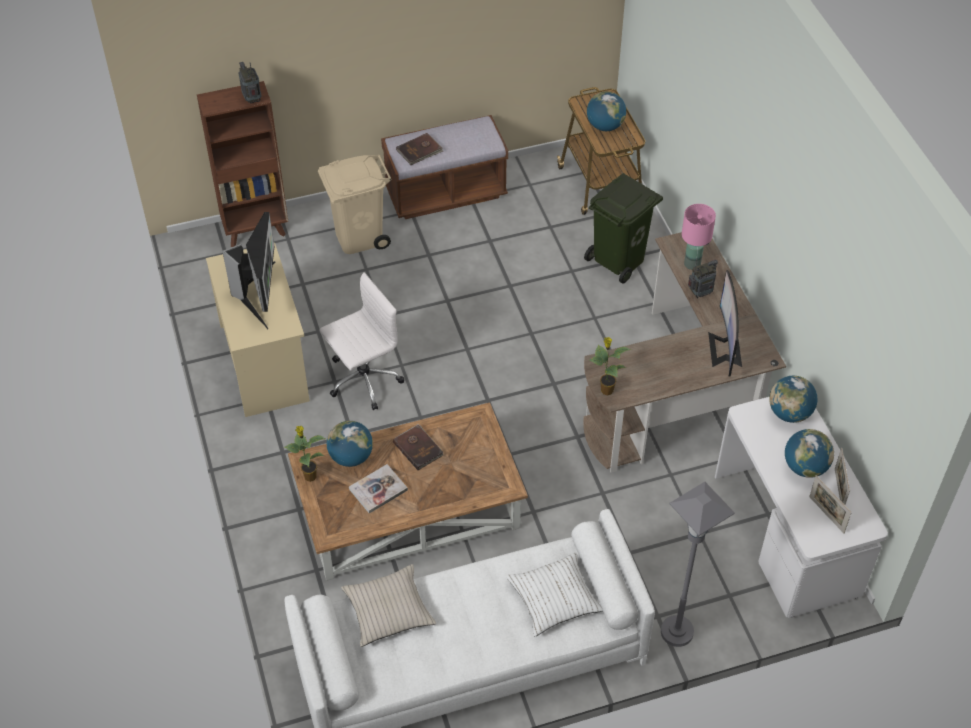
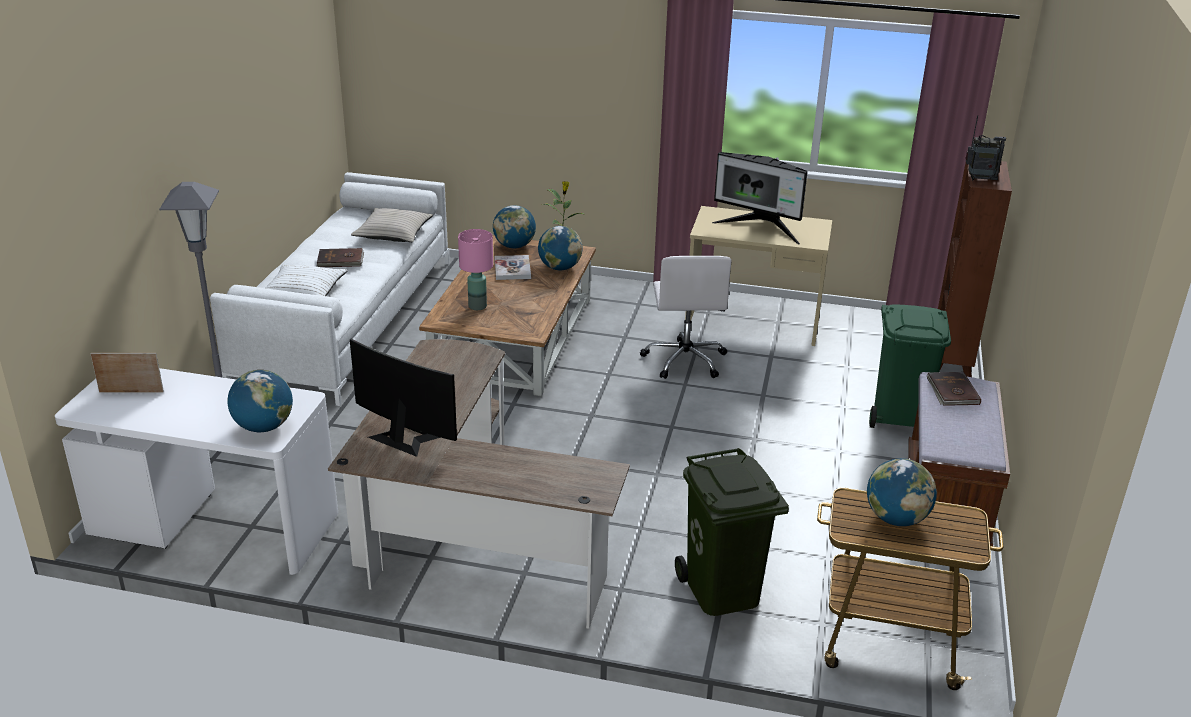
camera: 120 degrees right, 20 degrees down
(358, 236) = (900, 417): beige trash can -> green trash can
(418, 448) = (533, 296): brown book -> brown book (340, 260)
(606, 390) = (447, 346): potted plant -> none
(692, 264) = (556, 472): pink table lamp -> pink table lamp (477, 306)
(700, 293) = (504, 457): radio -> none
(805, 467) = (194, 405): globe -> globe (514, 246)
(838, 490) = (140, 412): picture frame -> none

